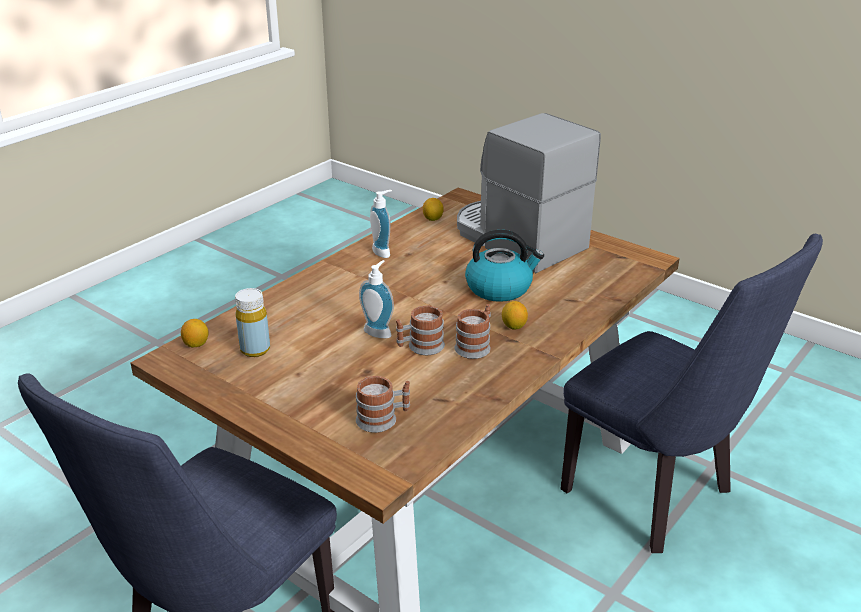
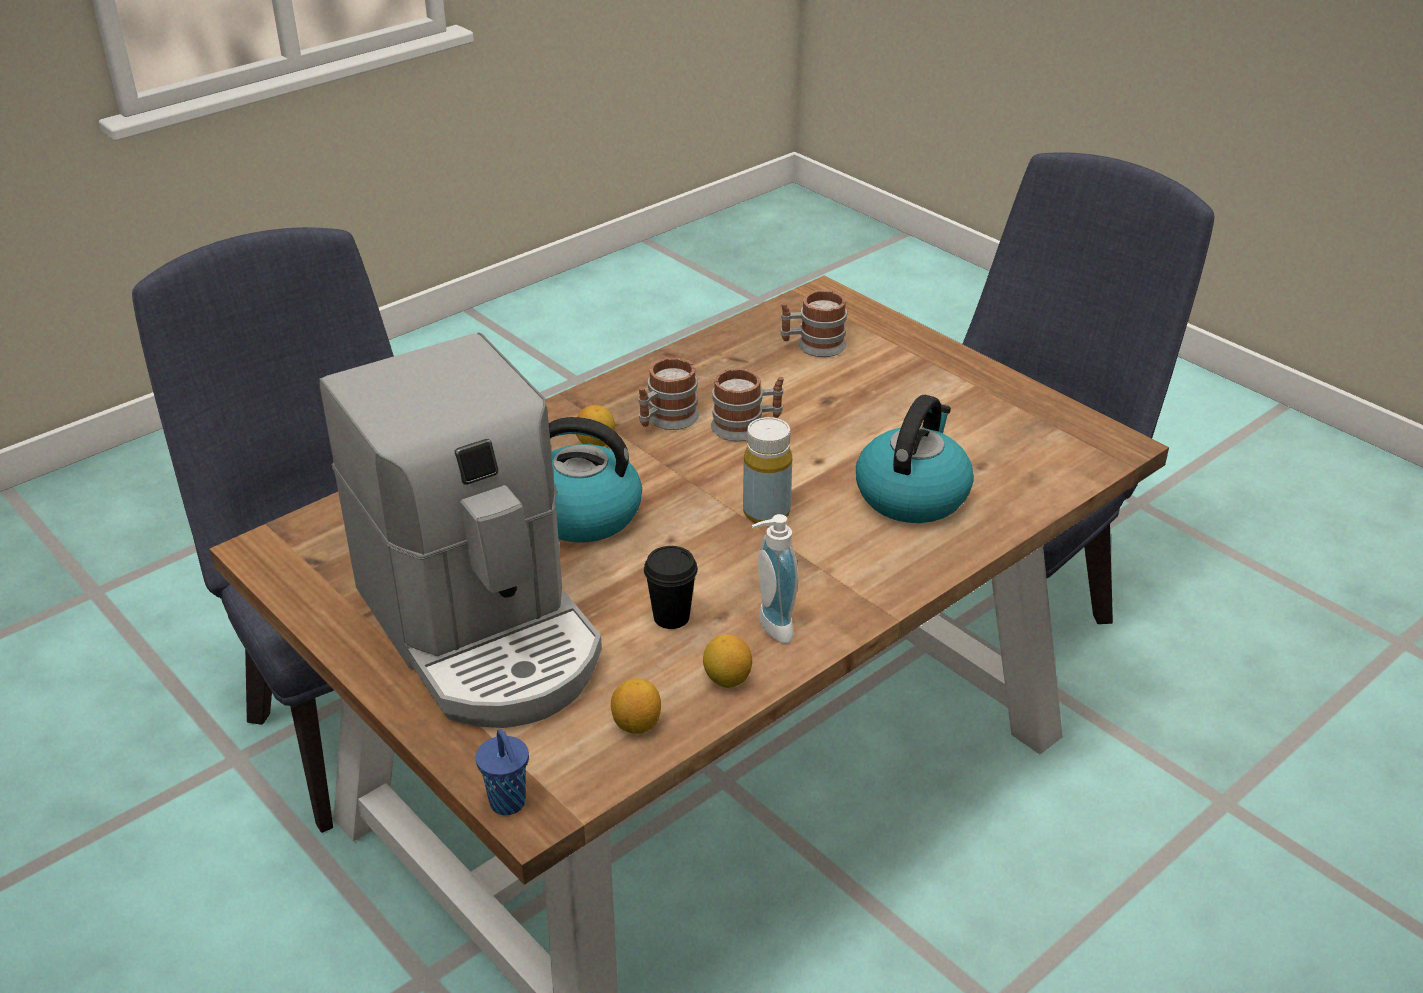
camera: 170 degrees left, 5 degrees up
(196, 344) = (1082, 462): lemon -> lemon (727, 679)
(255, 349) = (989, 446): yellow bottle -> yellow bottle (766, 513)
(310, 315) = (912, 494): none -> kettle
(379, 331) = (802, 456): soap dispenser -> none
(432, 251) = (671, 617): none -> black cup
(471, 197) = (508, 804): none -> blue cup

